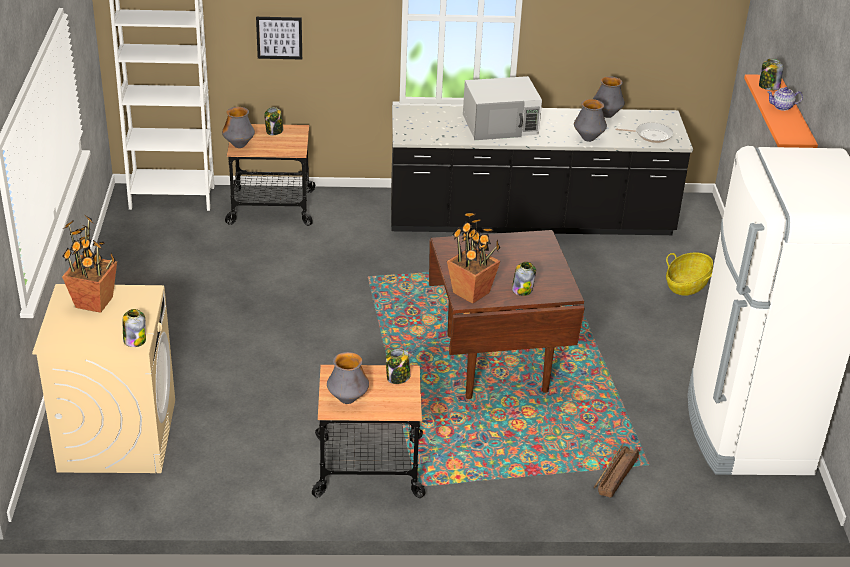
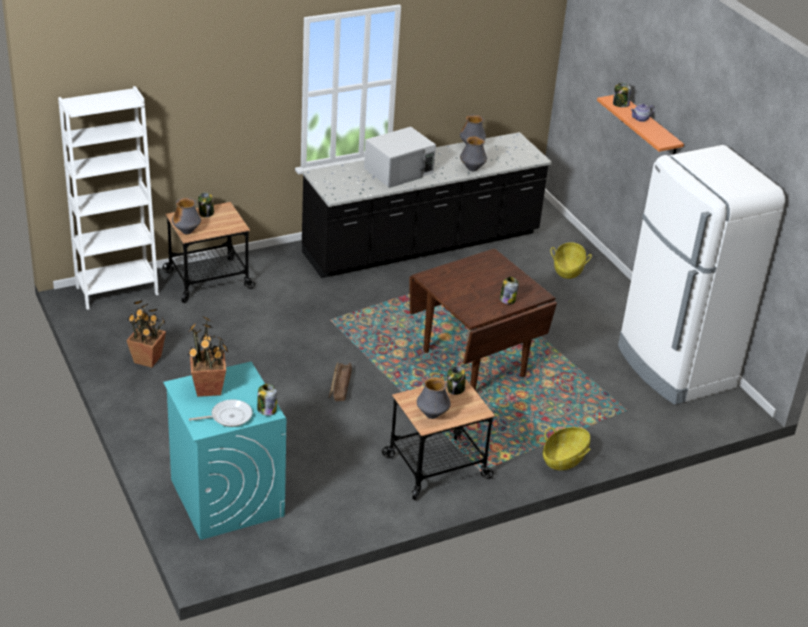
camera: 25 degrees left, 0 degrees up
(117, 435) = (226, 497): beige washing machine -> turquoise washing machine
(279, 37) = (202, 131): picture -> none
(472, 293) = (474, 310): potted plant -> potted plant (148, 359)
(528, 500) = (564, 458): none -> basket
(615, 476) = (610, 424): crate -> crate (340, 386)
(651, 135) = (515, 156): frying pan -> frying pan (228, 416)

